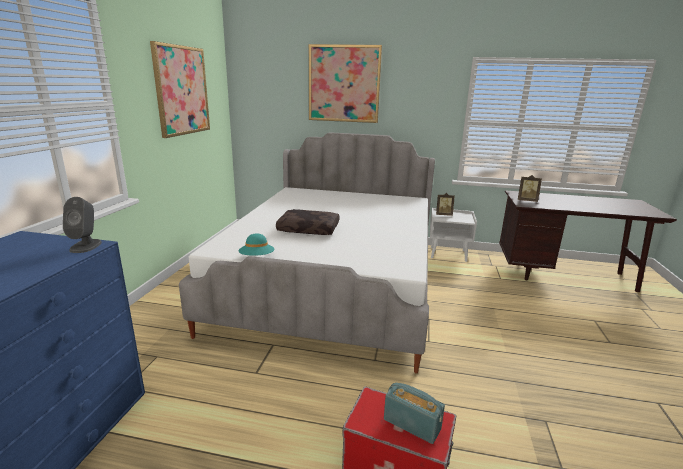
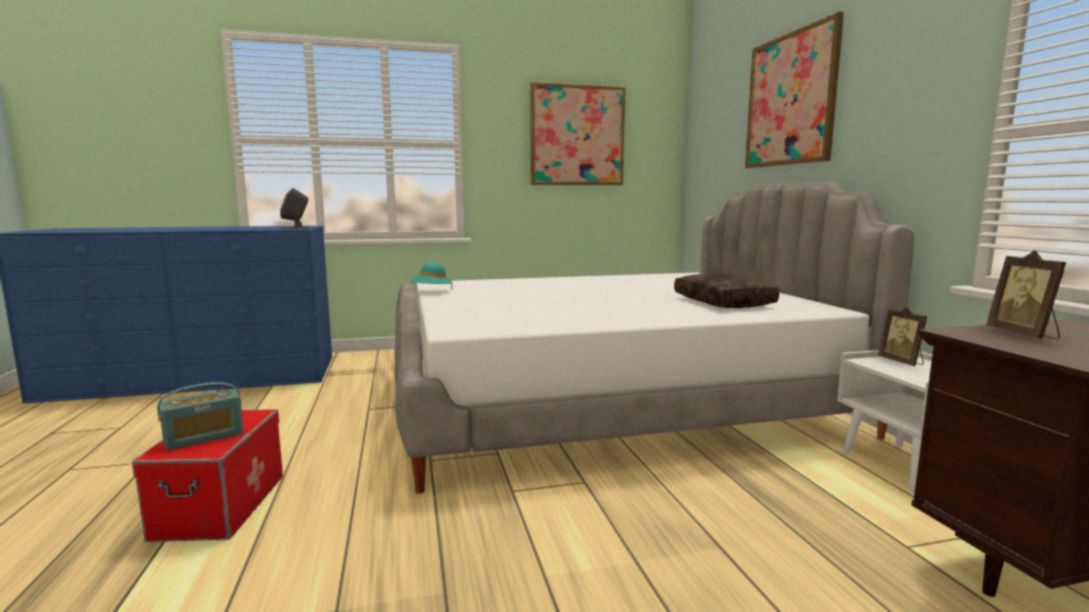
camera: 65 degrees right, 10 degrees down
(309, 229) = (549, 292): brown pillow -> brown pillow (724, 302)
(412, 424) = (204, 437): radio -> radio turned 45 degrees clockwise

